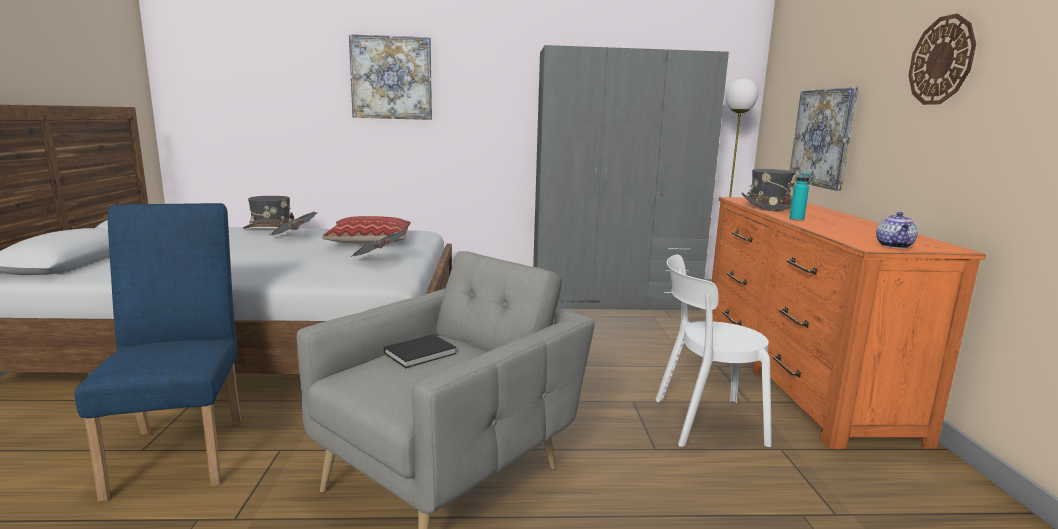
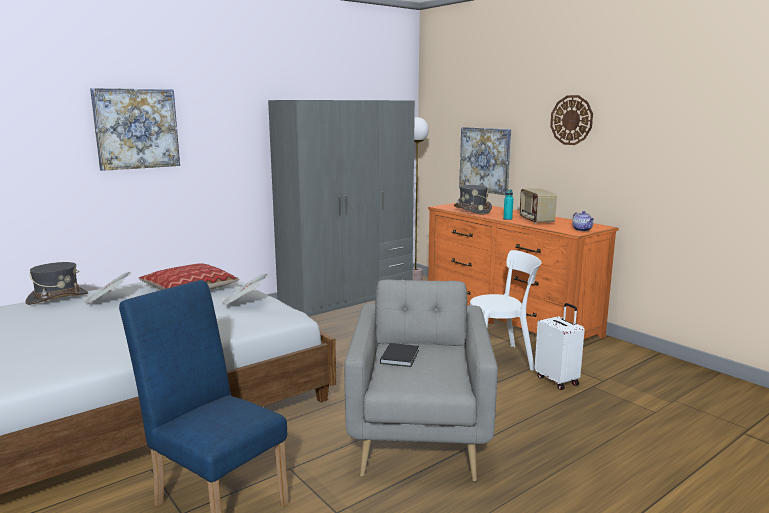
camera: 35 degrees left, 0 degrees up
(703, 421) = (501, 358): white chair -> white chair turned 150 degrees counterclockwise
(750, 482) = (557, 380): none -> white suitcase
(839, 226) = (535, 220): none -> radio

